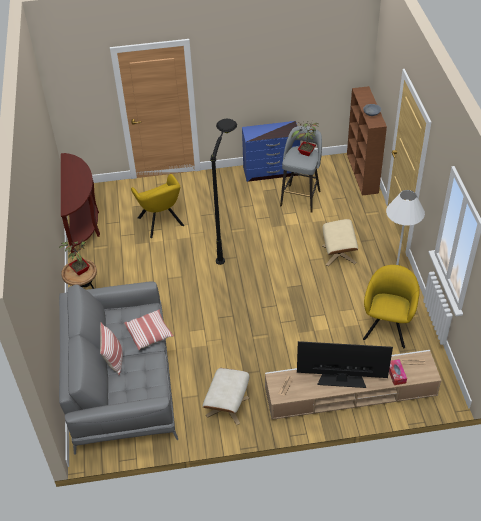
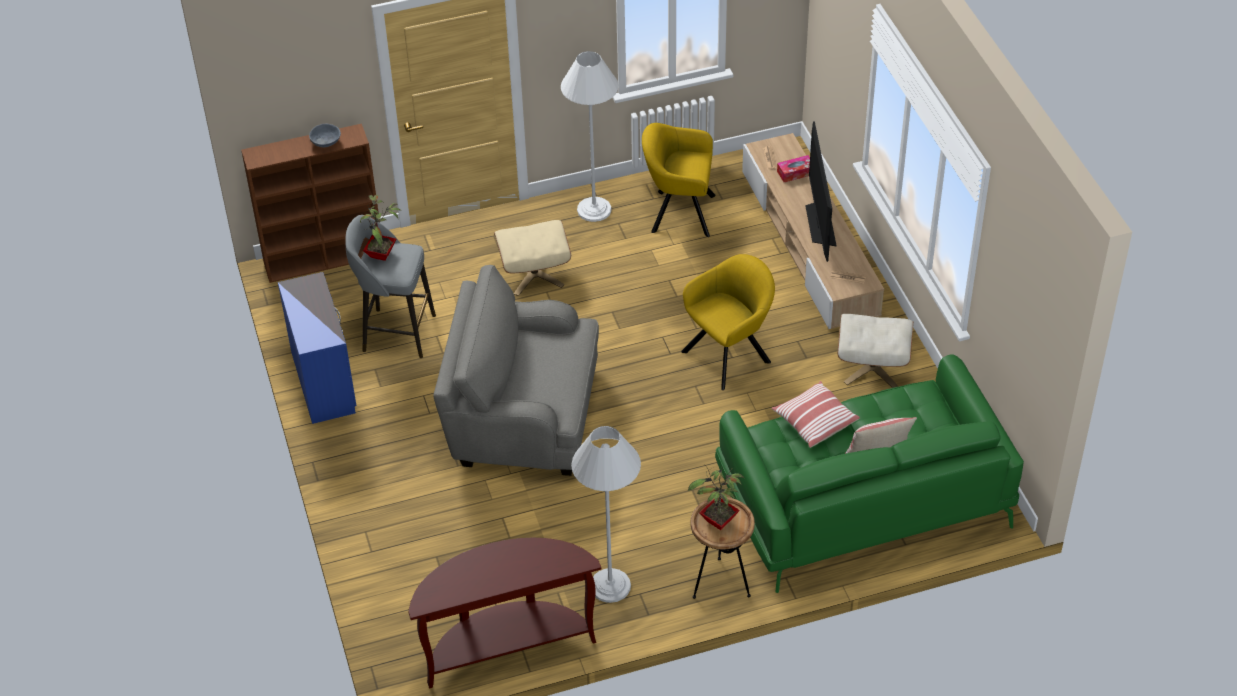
camera: 100 degrees left, 0 degrees up
(103, 264) = (610, 586): none -> white floor lamp
(122, 380) = (862, 501): grey sofa -> green sofa
(161, 223) = (486, 520): yellow armchair -> yellow armchair (730, 354)
(229, 241) = (522, 415): black floor lamp -> grey armchair

